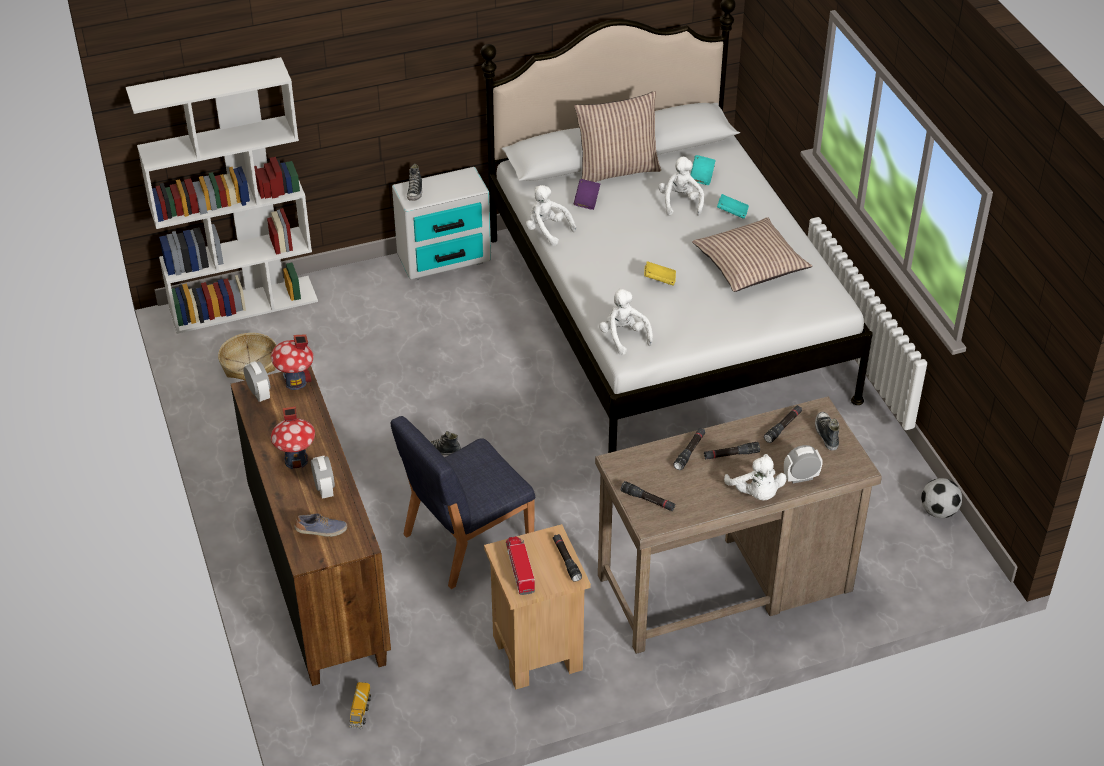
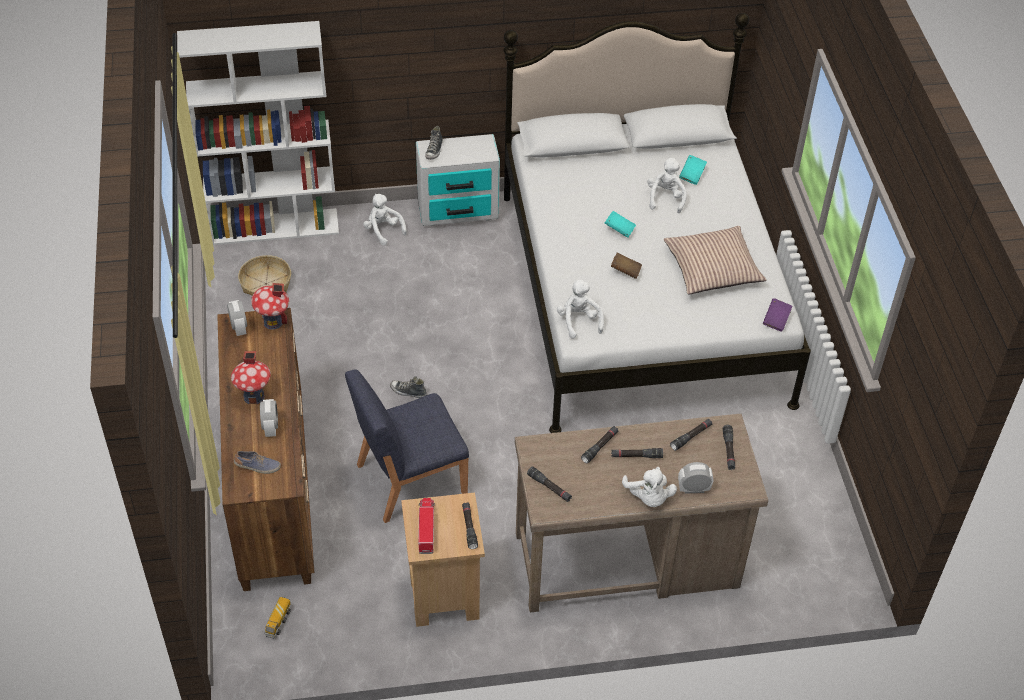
camera: 10 degrees right, 5 degrees up
(547, 230) = (538, 207): white plush toy -> white plush toy (383, 230)
(587, 201) = (581, 183): purple book -> purple book (776, 320)
(617, 169) = (617, 157): pillow -> none
(659, 280) = (625, 271): yellow book -> brown book
(732, 213) = (710, 215): turquoise book -> turquoise book (619, 230)
(826, 434) = (728, 450): shoe -> black flashlight
(938, 511) = (839, 525): football -> none

